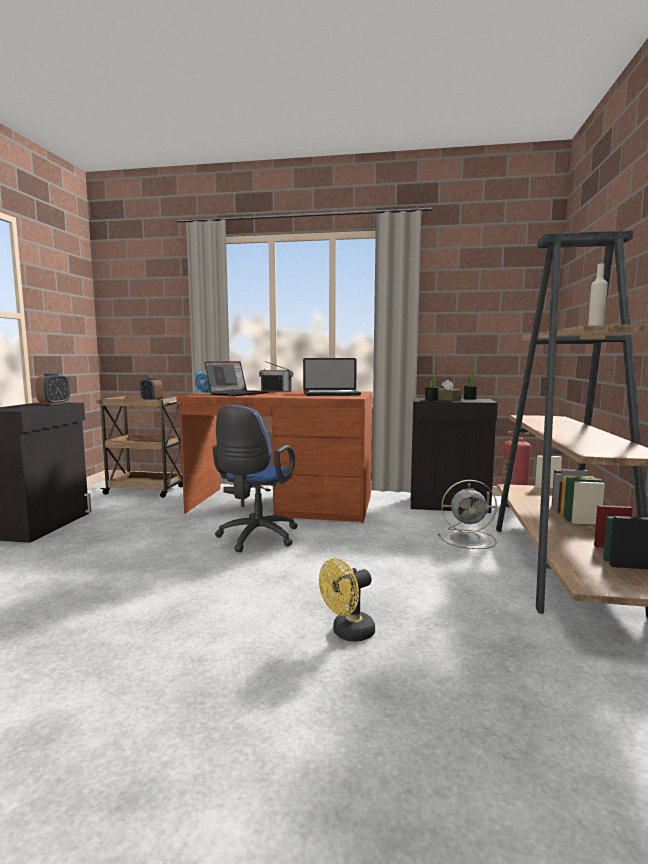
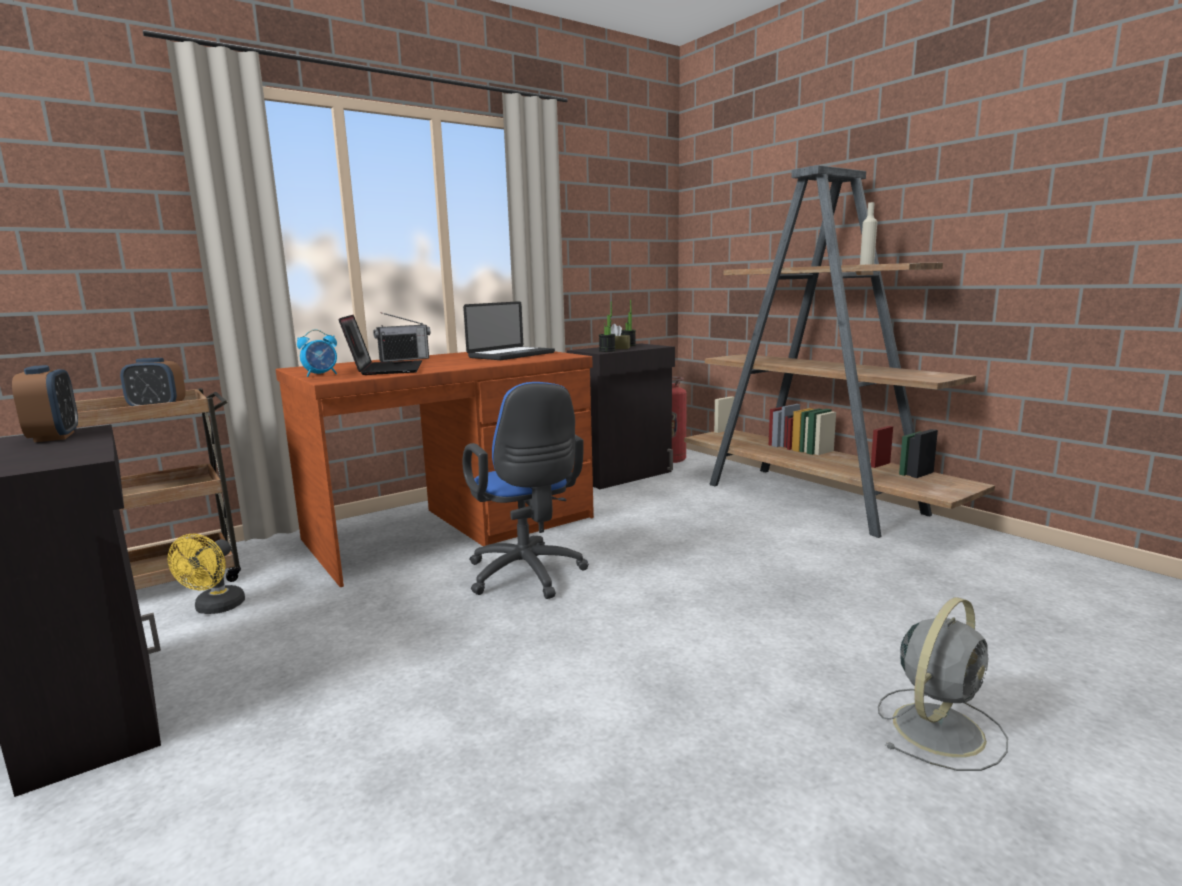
camera: 45 degrees left, 5 degrees up
(348, 633) = (828, 615): yellow fan -> yellow fan (215, 608)
(469, 539) = (712, 500): grey fan -> grey fan (939, 727)

